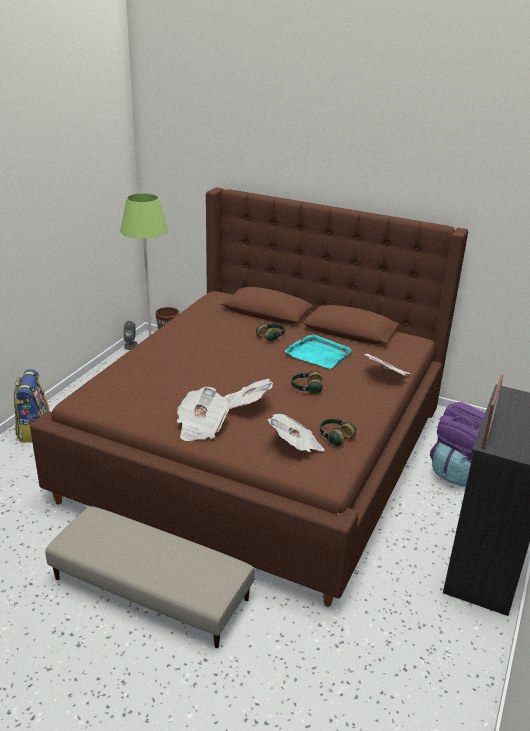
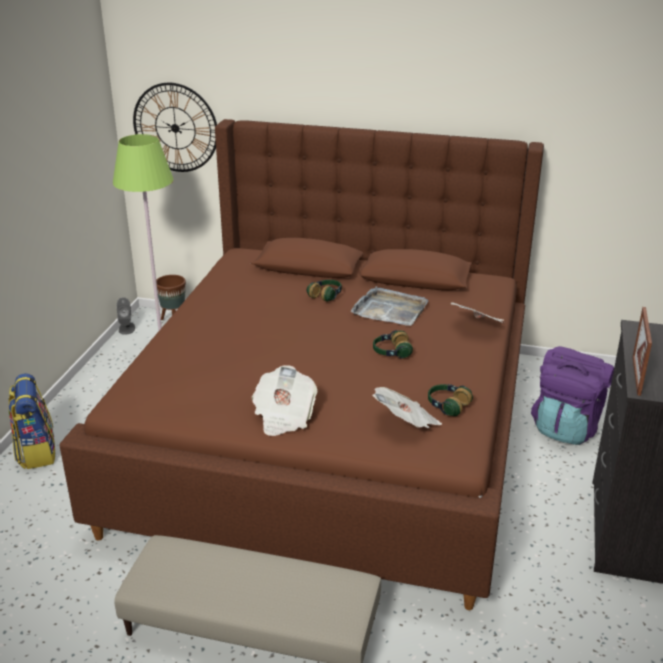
camera: 10 degrees left, 0 degrees up
(180, 191) = (175, 128): none -> wall clock
(245, 405) = (327, 383): newspaper -> none
(318, 354) = (390, 310): turquoise tray -> grey tray

